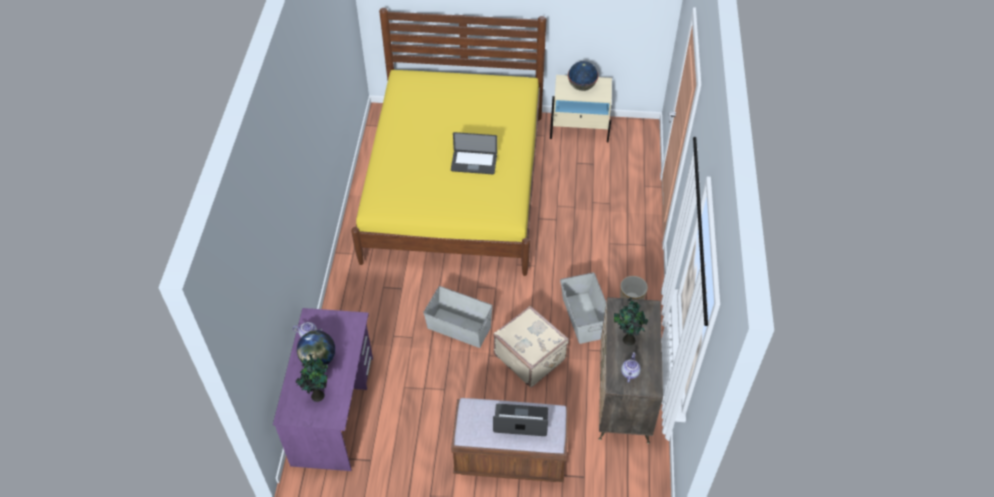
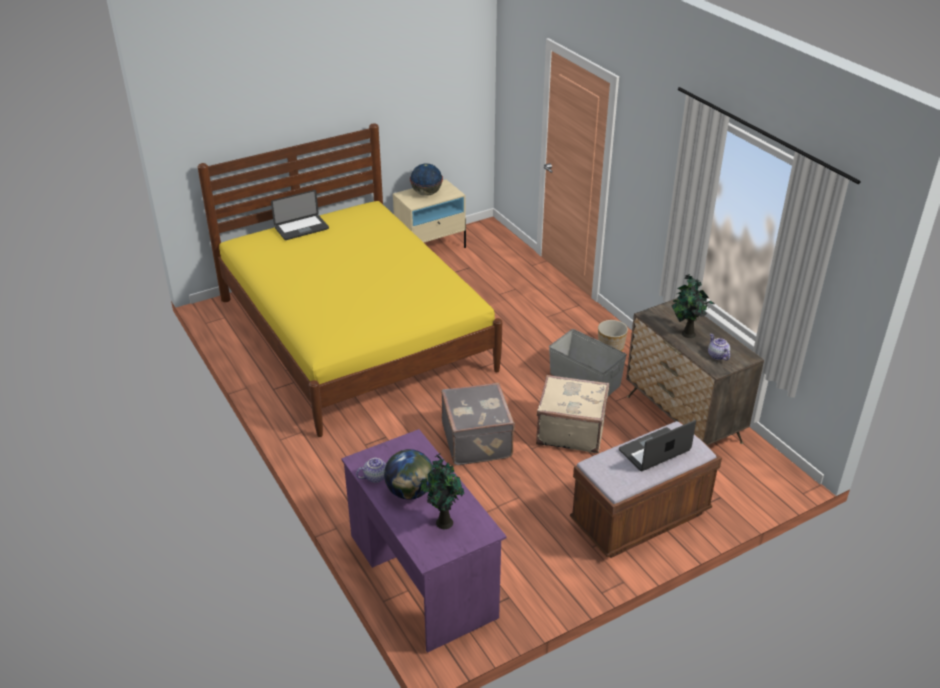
camera: 35 degrees left, 15 degrees down
(459, 327) = (478, 440): grey storage box -> grey suitcase
(474, 163) = (392, 276): laptop -> laptop (301, 228)

